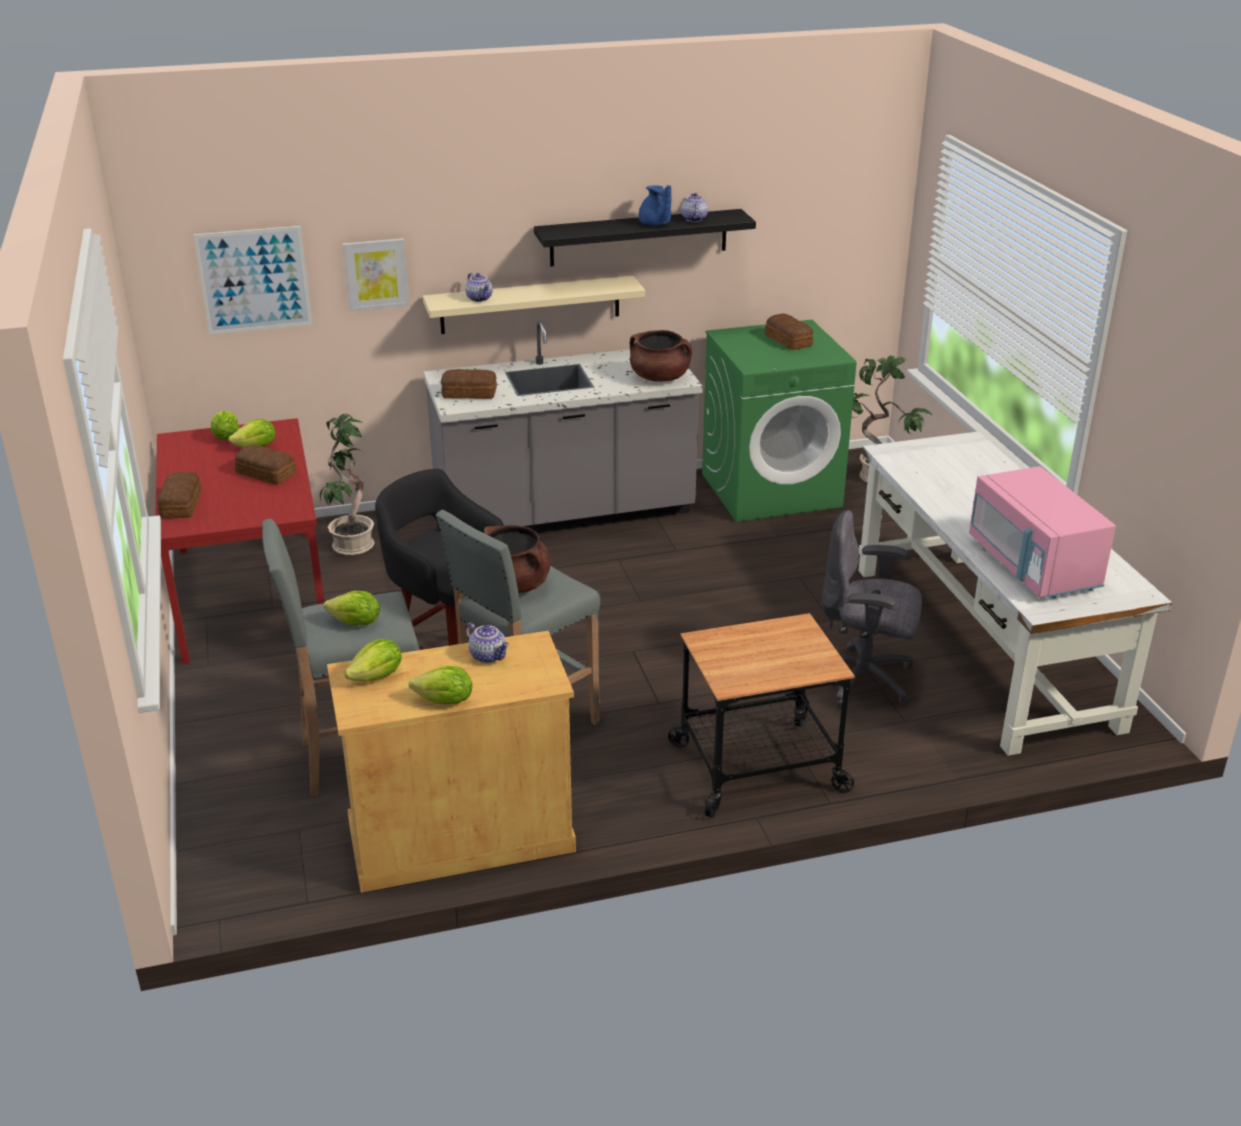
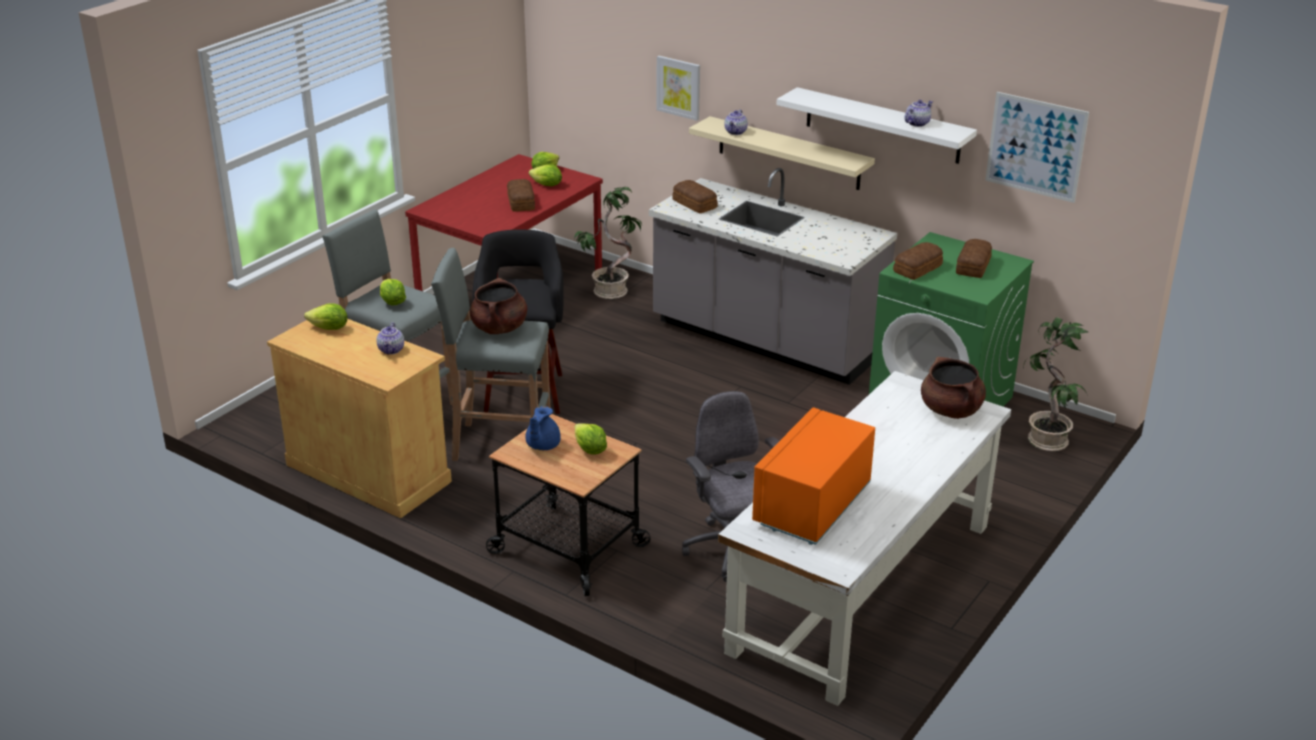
camera: 50 degrees right, 0 degrees up
(182, 504) = (451, 199): bread -> bread (919, 268)
(254, 280) = (600, 64): picture -> picture (1036, 146)
(445, 701) = (329, 358): lettuce -> lettuce (590, 450)
(639, 237) = (882, 125): black shelf -> white shelf
(655, 224) = (880, 116): blue teapot -> blue teapot (542, 445)
(660, 377) = (834, 251): brown cooking pot -> brown cooking pot (951, 410)
(1033, 566) = (811, 506): pink microwave -> orange microwave

